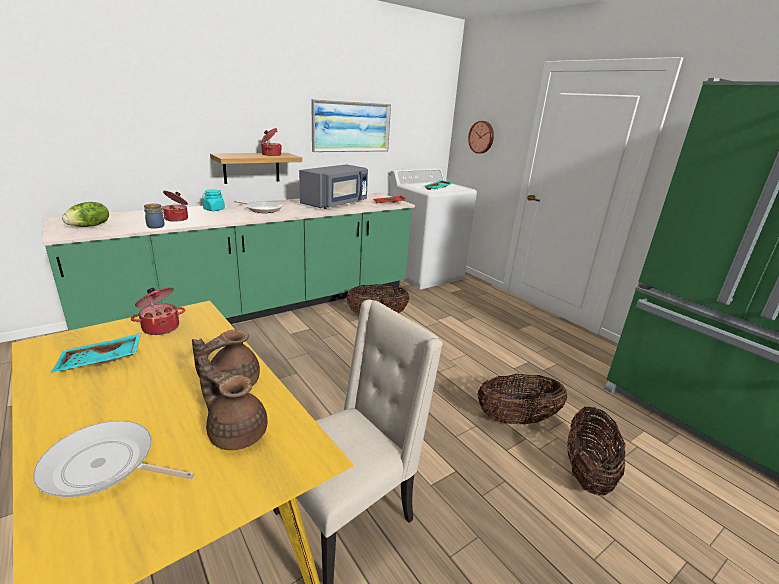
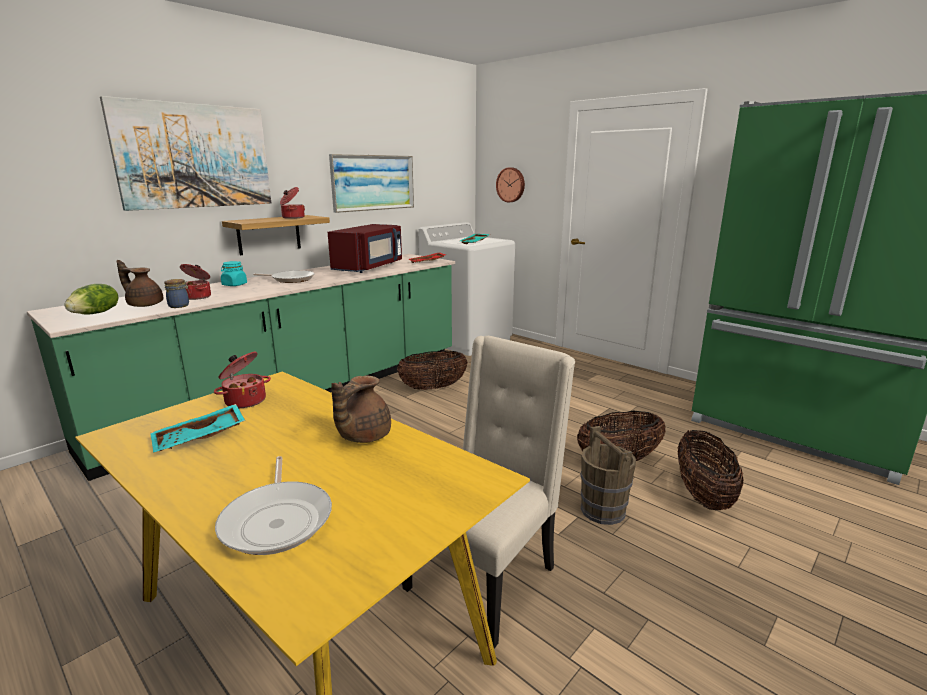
camera: 10 degrees left, 5 degrees down
(104, 466) = (278, 520): frying pan -> frying pan turned 105 degrees counterclockwise
(189, 96) = (195, 156): none -> picture
(236, 432) = (397, 473): brown teapot -> brown teapot (144, 304)
(336, 203) = (369, 267): grey microwave -> red microwave
(482, 469) = (603, 511): none -> brown bucket

